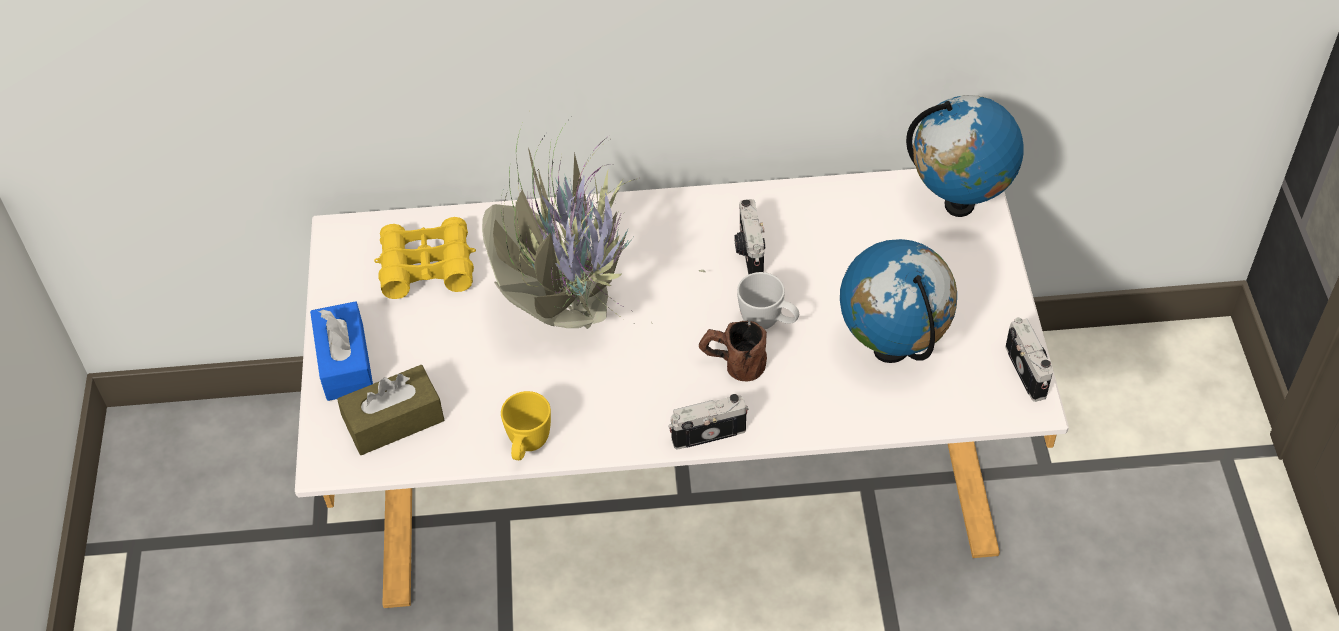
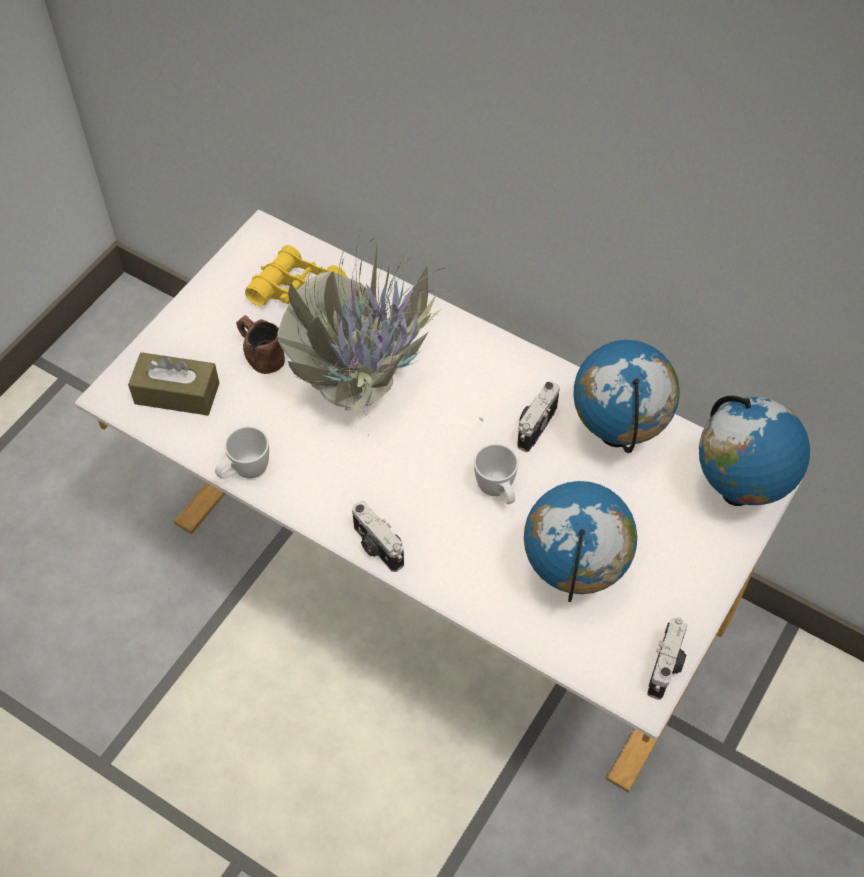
camera: 35 degrees right, 5 degrees up
(345, 362) = (184, 330): blue tissue box -> none
(527, 447) = (244, 472): yellow mug -> white mug
(707, 432) = (376, 547): camera -> camera turned 150 degrees counterclockwise
(732, 365) = (441, 507): brown mug -> brown mug (259, 354)
(824, 217) = (617, 435): none -> globe

